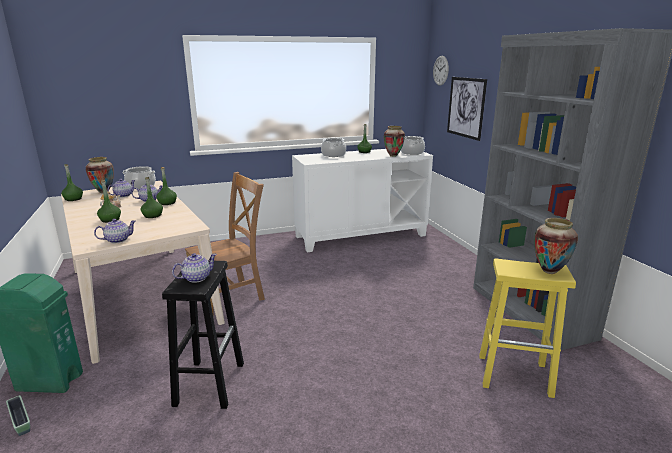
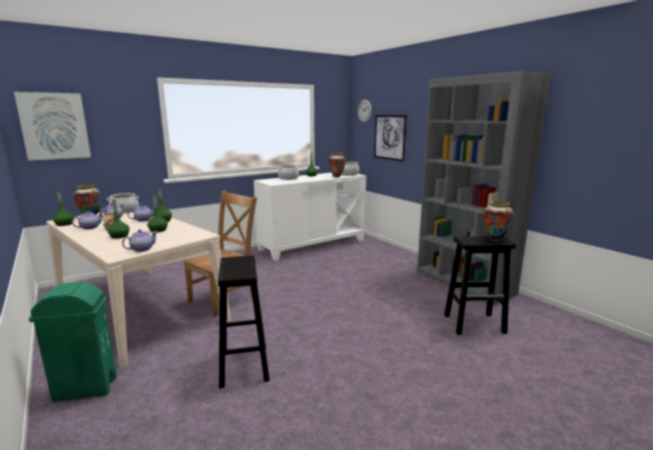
camera: 15 degrees left, 5 degrees down
(20, 421) = (73, 425): planter -> none
(74, 92) = (54, 126): none -> picture
(196, 278) = (238, 268): teapot -> teapot (89, 227)
(515, 375) = (475, 323): yellow stool -> black stool

